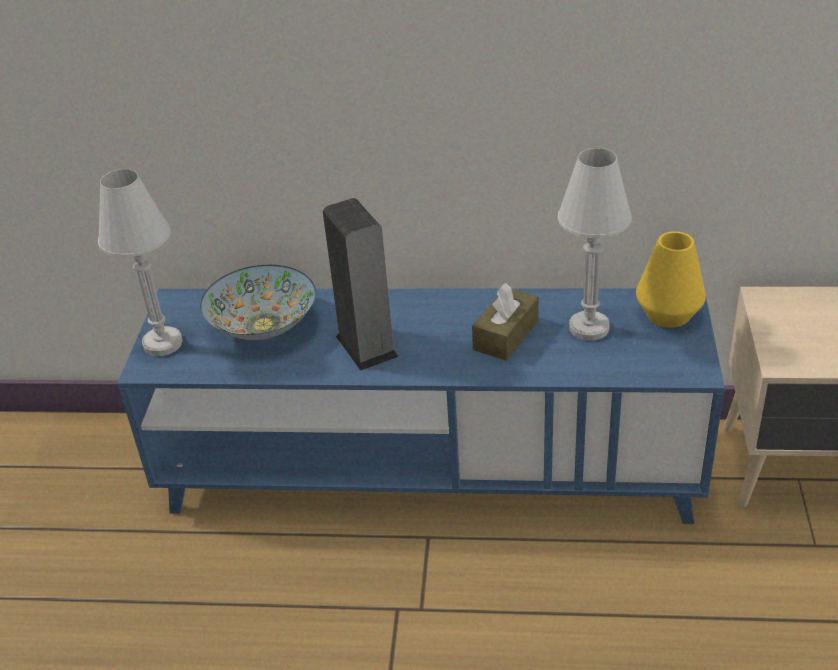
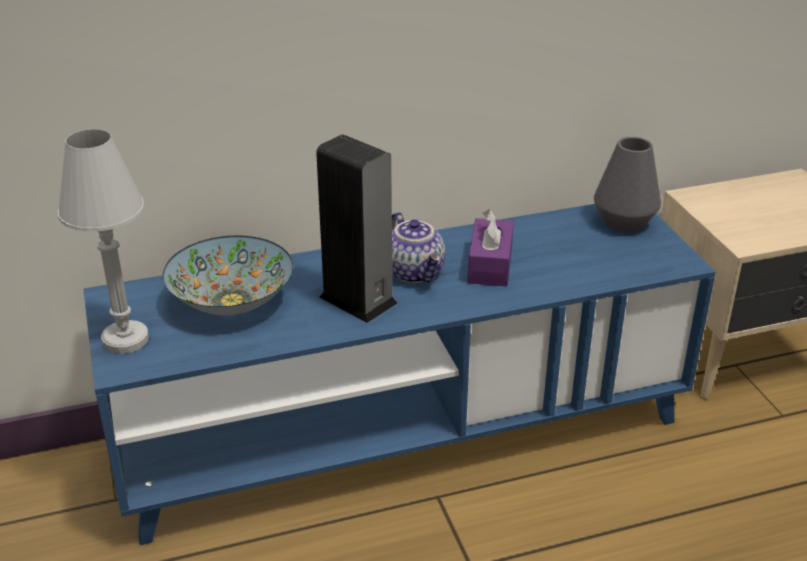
camera: 25 degrees left, 5 degrees down
(434, 329) = (416, 272): none -> teapot
(506, 335) = (490, 265): brown tissue box -> purple tissue box
(589, 328) = (562, 245): white table lamp -> none
(668, 314) = (623, 222): yellow vase -> grey vase

